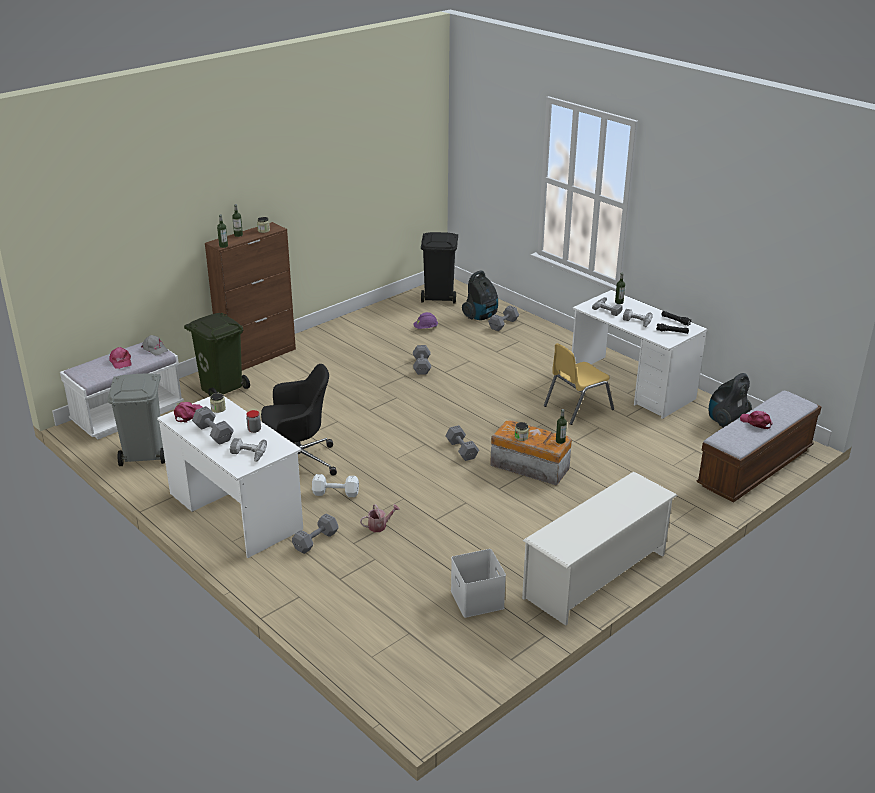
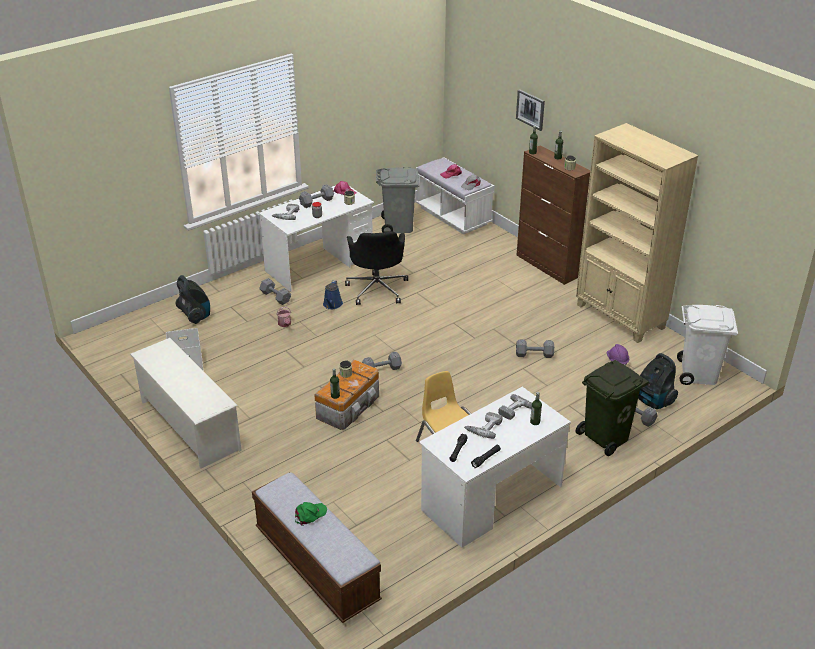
camera: 95 degrees right, 5 degrees up
(177, 214) = (530, 109): none -> picture
(222, 388) = (492, 252): green trash can -> green trash can (606, 437)
(334, 493) = (332, 305): white dumbbell -> blue watering can
(354, 324) = (620, 317): none -> beige bookcase
(439, 296) = (699, 374): black trash can -> white trash can
(726, 420) = (414, 564): vacuum cleaner -> vacuum cleaner (195, 316)
(756, 422) = (310, 515): pink cap -> green cap

